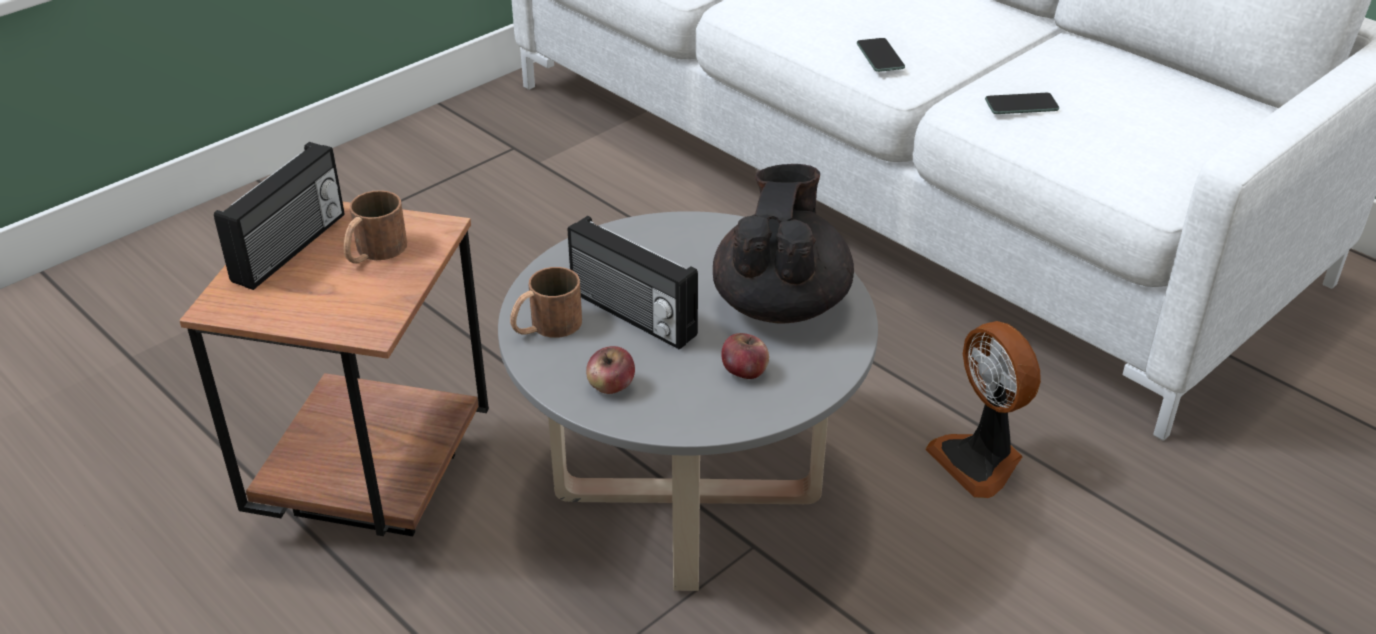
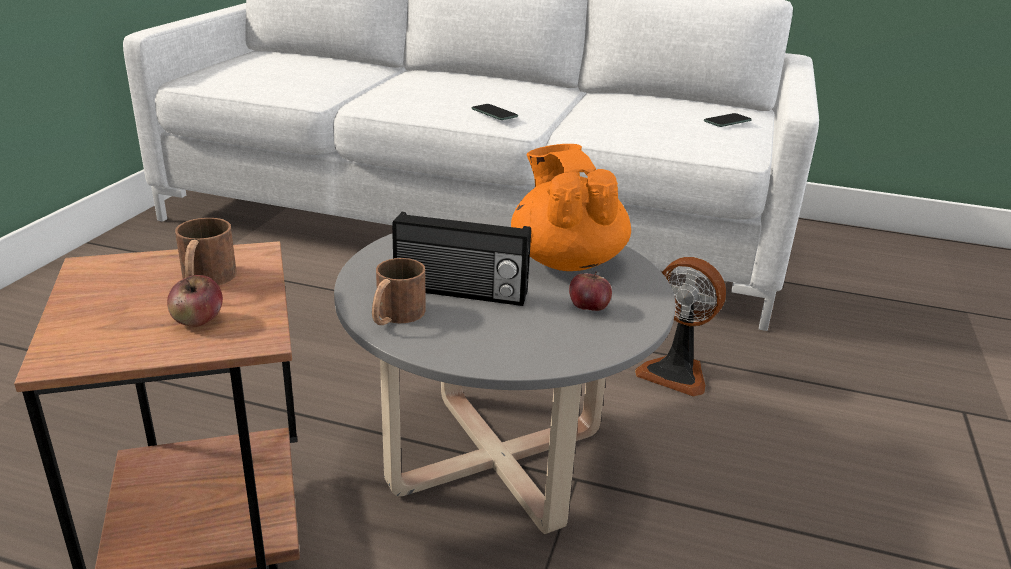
camera: 30 degrees left, 10 degrees down
(292, 248) = (110, 295): radio -> none
(611, 386) = (494, 344): apple -> apple (198, 321)
(781, 303) = (566, 260): black teapot -> orange teapot
(1021, 105) = (612, 123): phone -> phone (727, 121)

